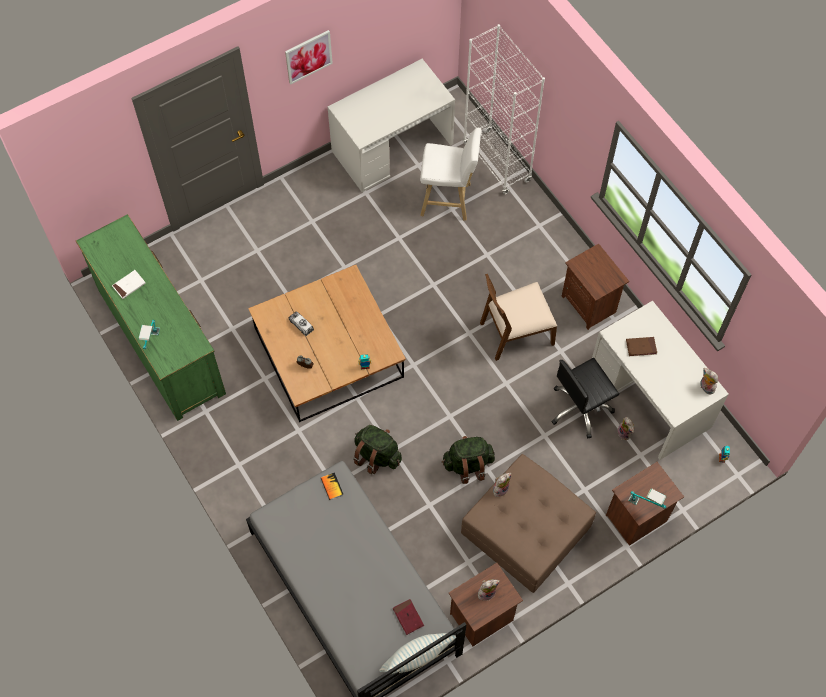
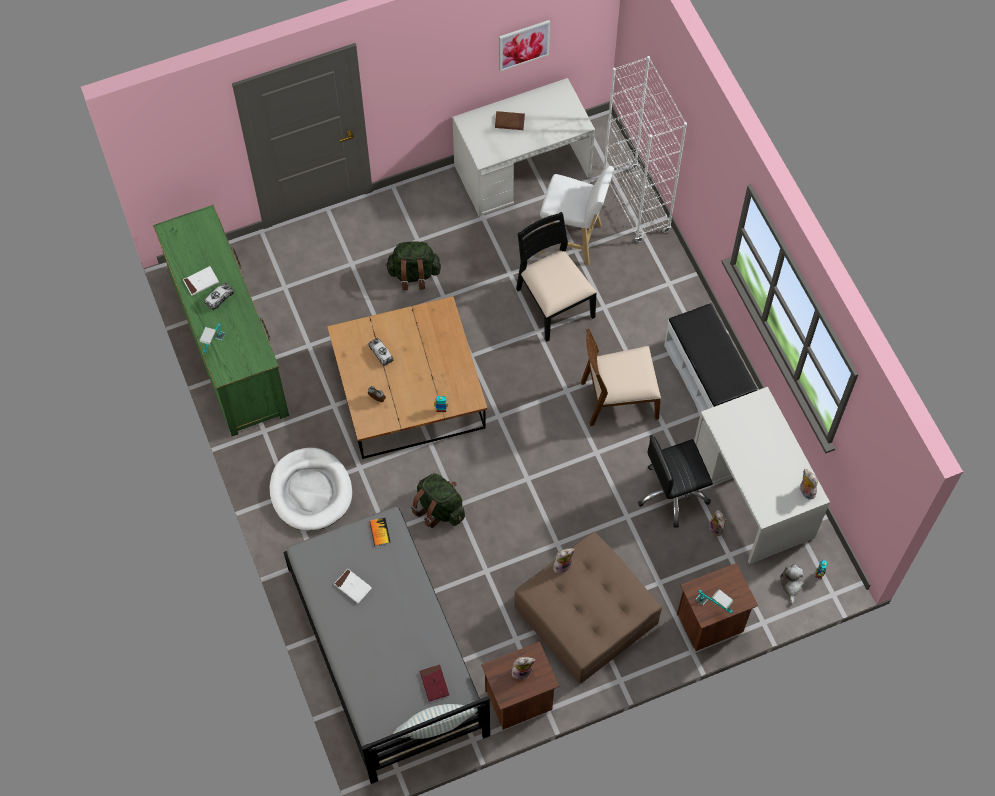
camera: 10 degrees right, 0 degrees up
(149, 297) = (219, 298): none -> toy truck
(258, 458) = (311, 491): none -> white dog bed
(308, 56) = (434, 62): picture -> picture (523, 45)
(316, 540) = (353, 586): none -> white book
(442, 258) = (553, 303): none -> black chair
(468, 464) = (537, 534): green backpack -> green backpack (414, 274)
(589, 304) = (707, 380): brown nightstand -> white bench
(641, 347) = (743, 435): brown book -> brown book (509, 121)
(700, 473) = (791, 585): none -> plush toy

